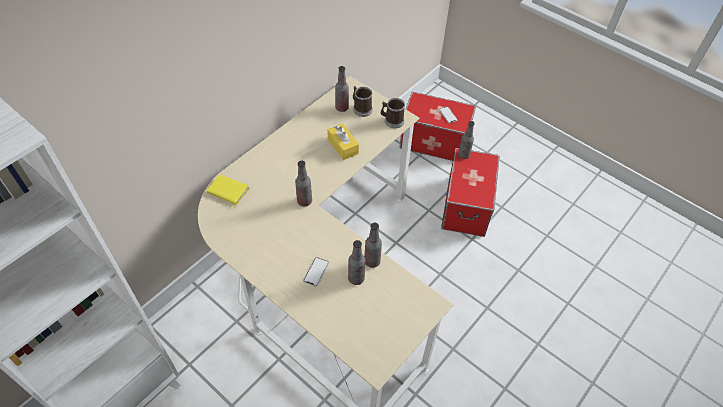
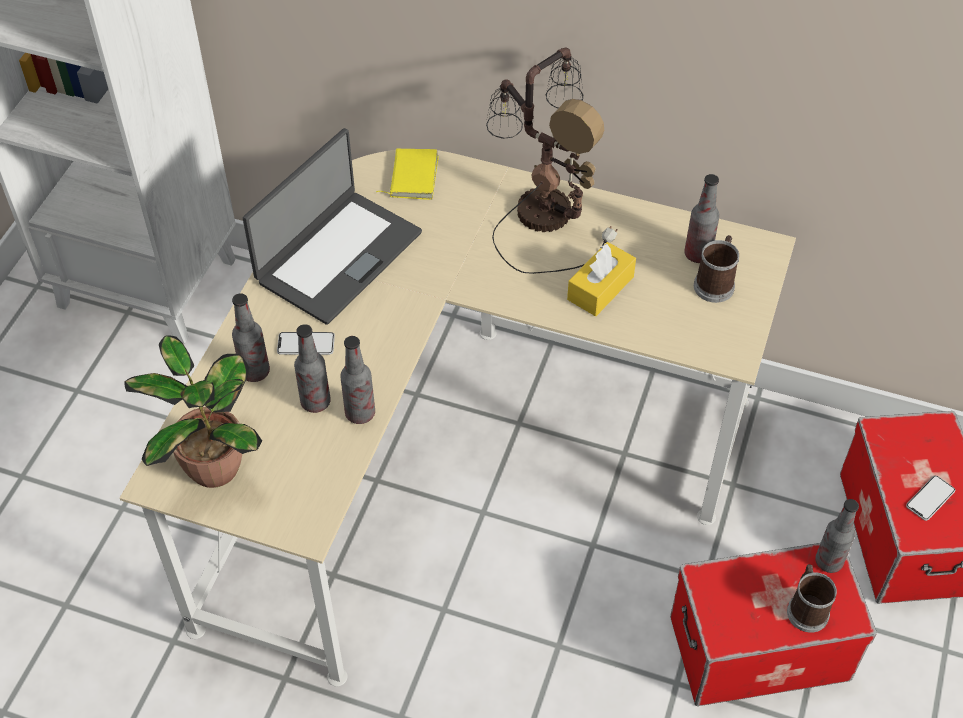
camera: 70 degrees right, 0 degrees up
(263, 240) = (337, 256): none -> laptop
(283, 149) = (542, 209): none -> table lamp
(304, 201) = (443, 279): bottle -> bottle (255, 372)
(375, 337) = (212, 464): none -> potted plant
(392, 120) = (714, 340): mug -> mug (806, 608)

